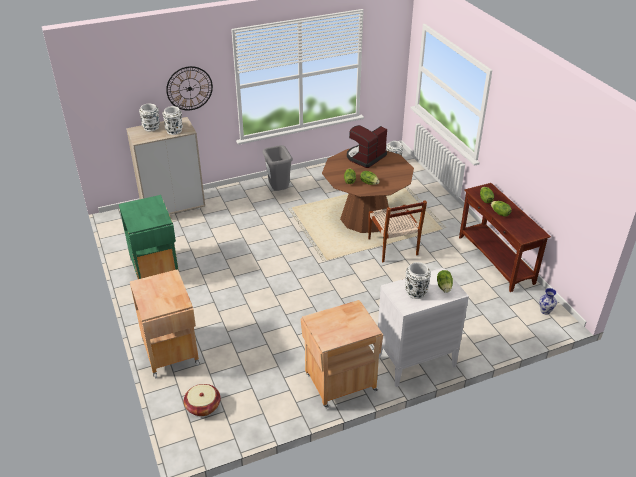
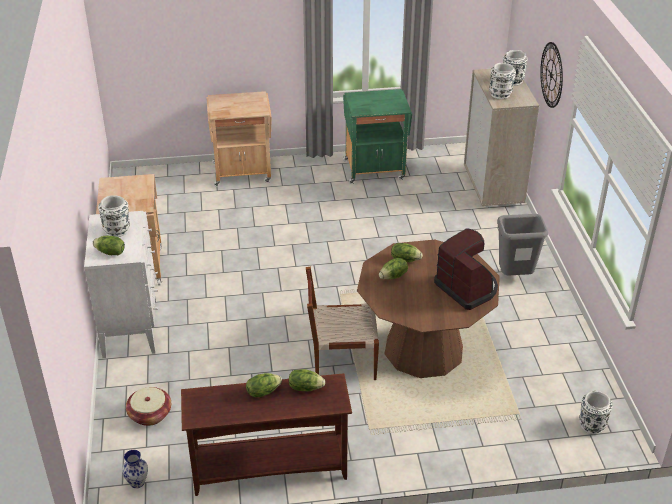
camera: 105 degrees right, 0 degrees up
(203, 406) = (164, 185): basket -> basket (150, 414)

